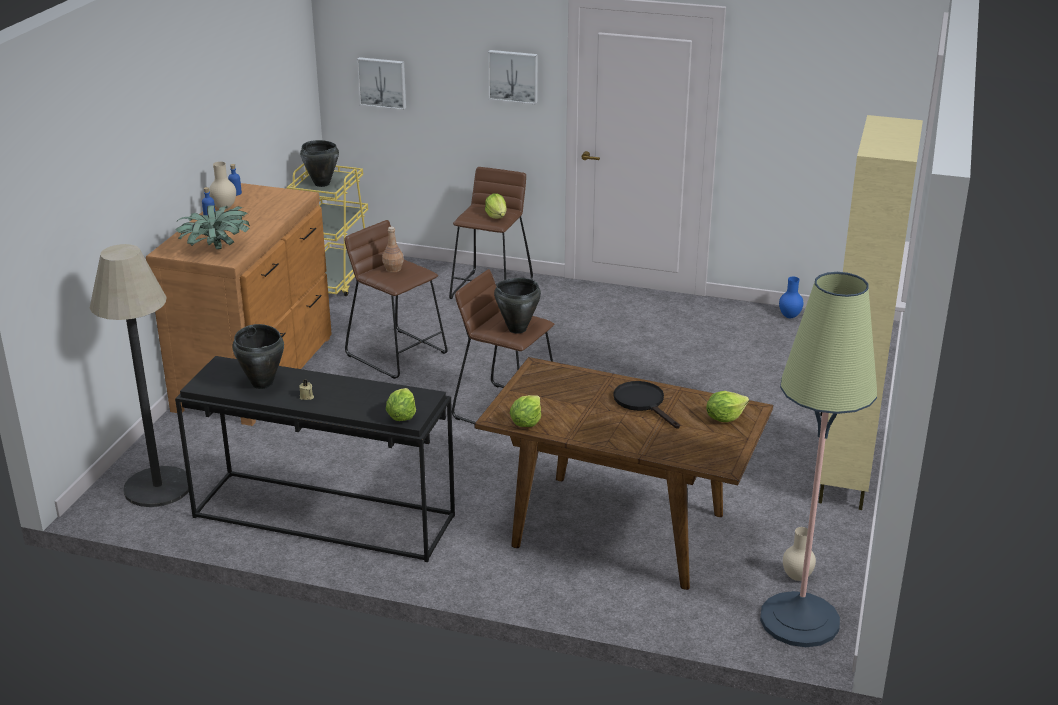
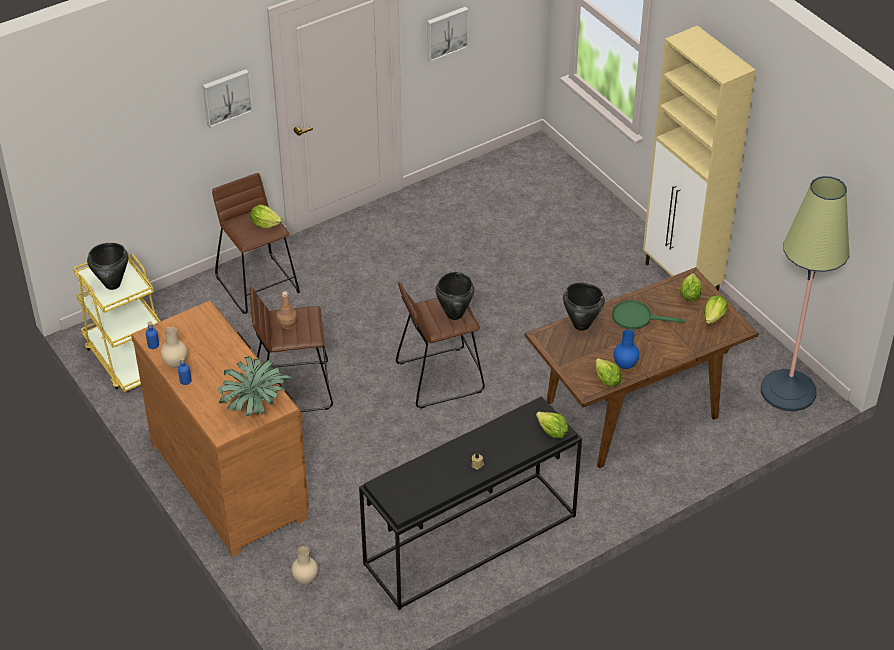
camera: 50 degrees left, 15 degrees up
(158, 487) = (337, 611): floor lamp -> none
(262, 383) = (434, 477): black cooking pot -> black cooking pot (581, 324)
(382, 82) = (101, 160): picture -> picture (446, 32)
(643, 403) = (637, 318): black frying pan -> green frying pan
(716, 444) = (714, 317): none -> lettuce
(789, 316) = (477, 171): blue vase -> blue vase (625, 366)
(796, 576) = (750, 365): beige vase -> beige vase (305, 579)

